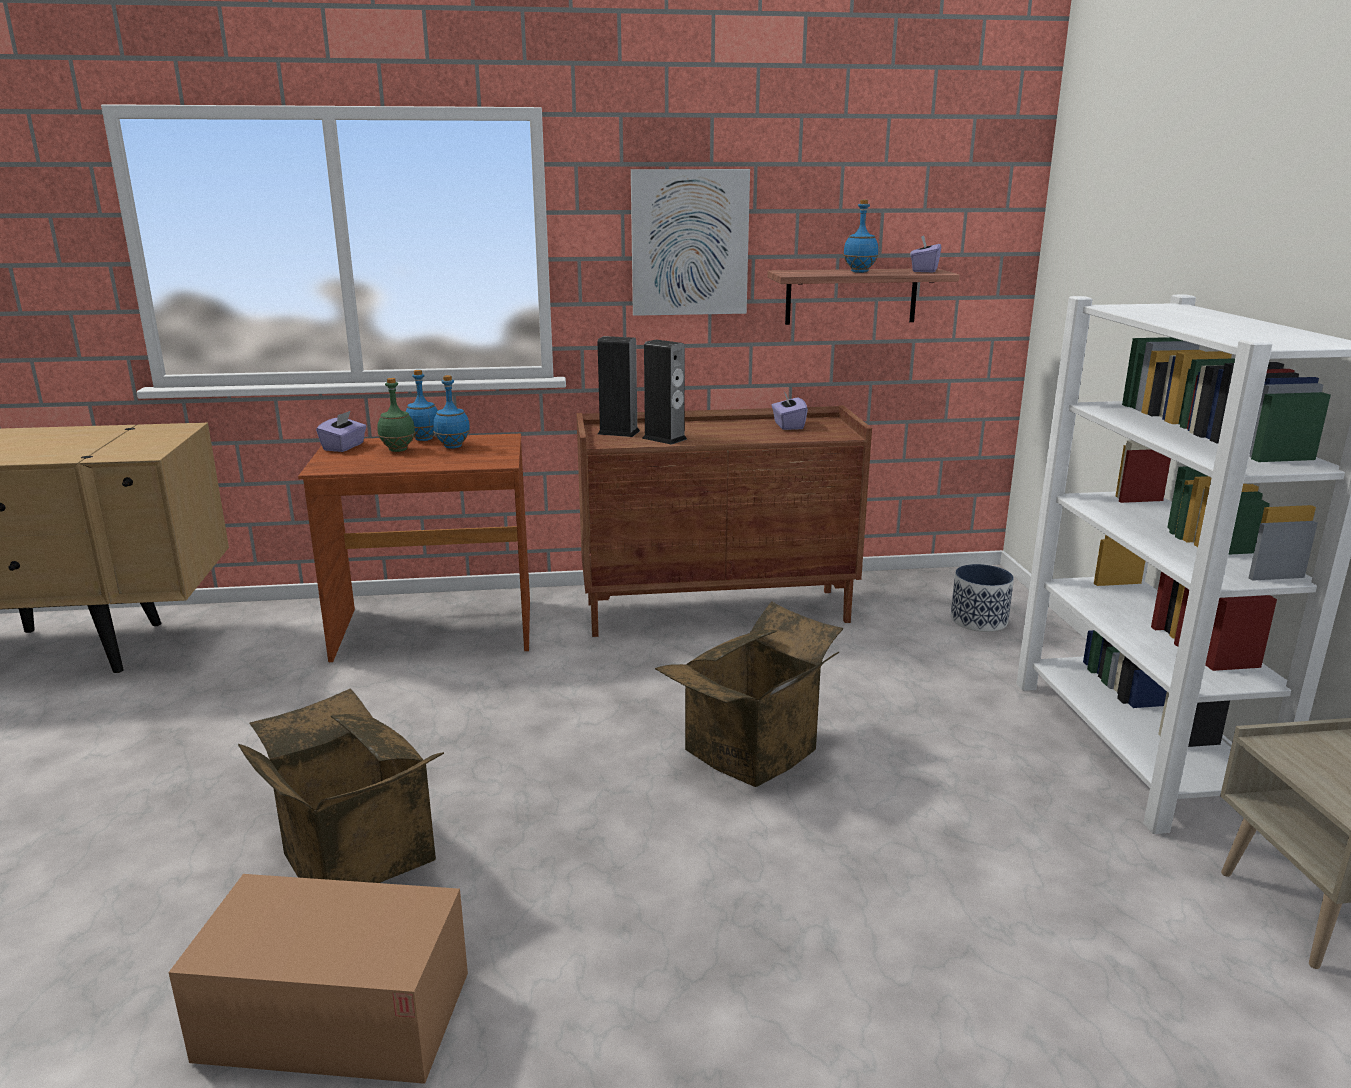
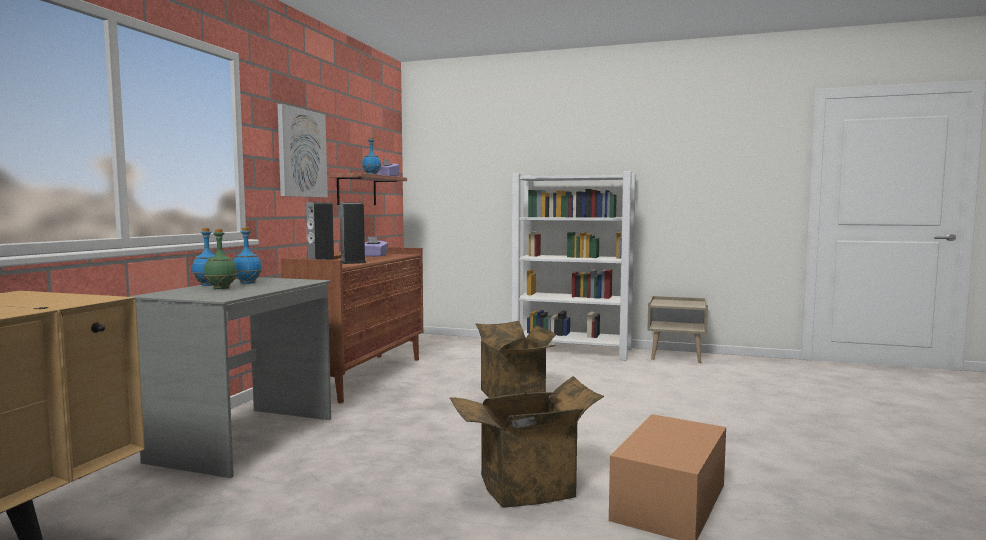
camera: 65 degrees left, 15 degrees down
(344, 447) = (172, 294): purple tissue box -> none
(434, 630) = (246, 439): brown desk -> grey desk
(979, 621) = (451, 345): planter -> none

